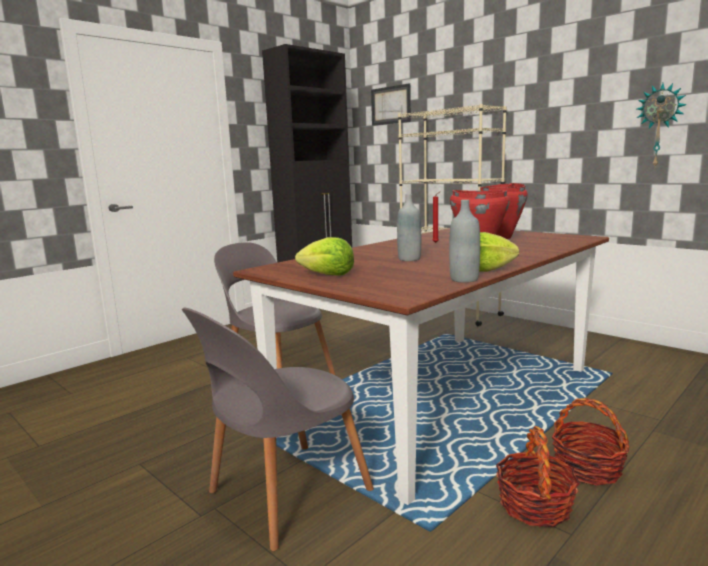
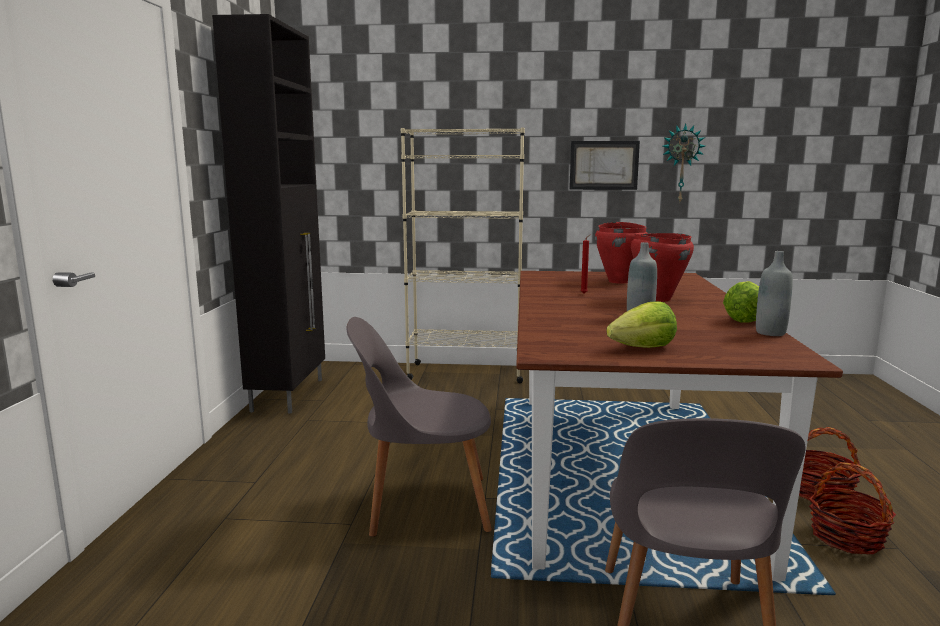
camera: 40 degrees left, 0 degrees up
(391, 105) = (353, 113): picture -> picture (603, 165)

